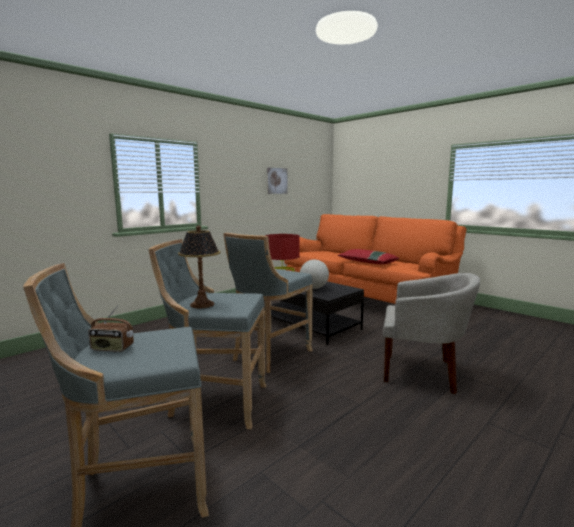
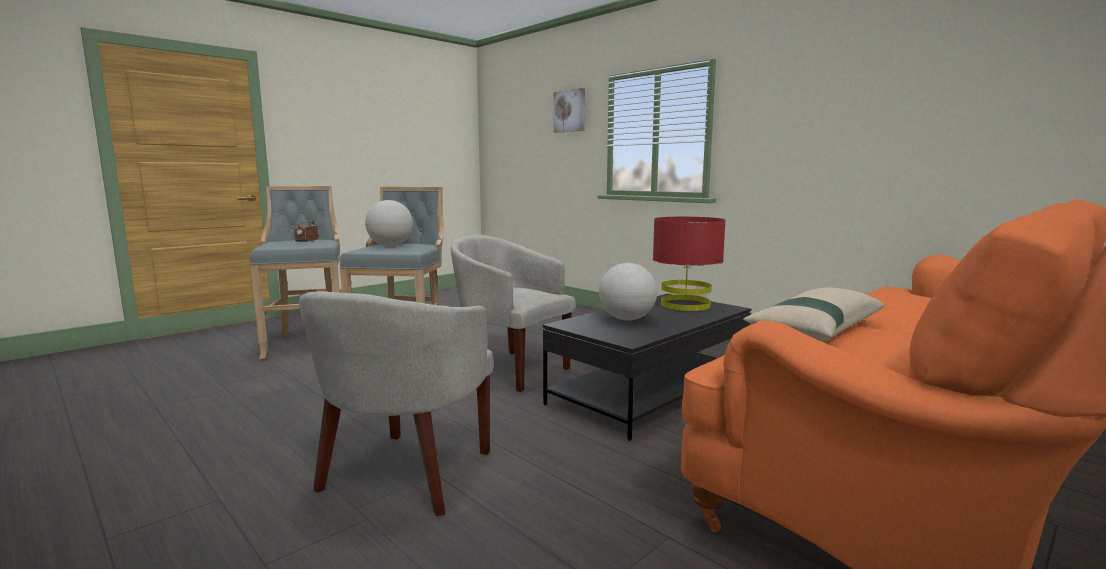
camera: 90 degrees right, 0 degrees up
(201, 304) = (390, 246): table lamp -> globe
(269, 355) = (510, 370): grey stool -> beige armchair
(276, 181) = (910, 106): picture -> picture (570, 111)
(367, 262) = (815, 329): red pillow -> beige pillow

